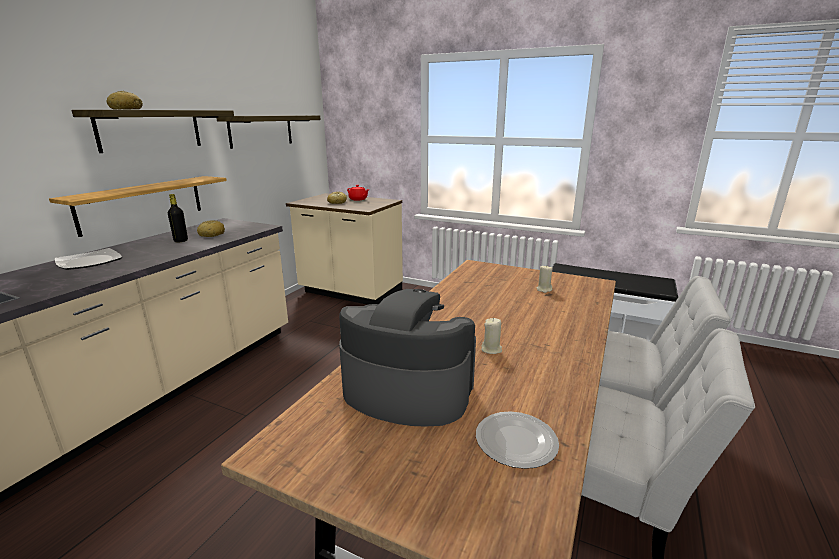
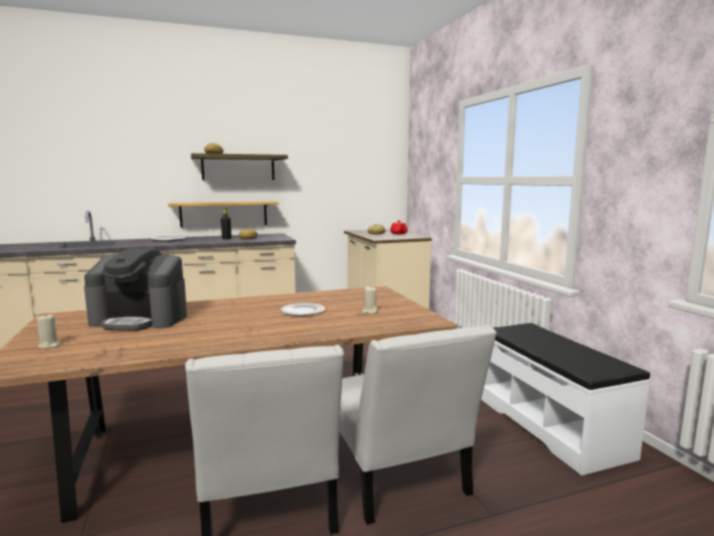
camera: 45 degrees right, 10 degrees down
(261, 130) = (332, 172): shelf -> none
(407, 390) = (140, 319): coffee machine -> coffee machine turned 120 degrees clockwise
(491, 349) = (224, 322): beige candle -> beige candle (49, 345)
(516, 441) = (109, 348): plate -> plate (303, 311)

